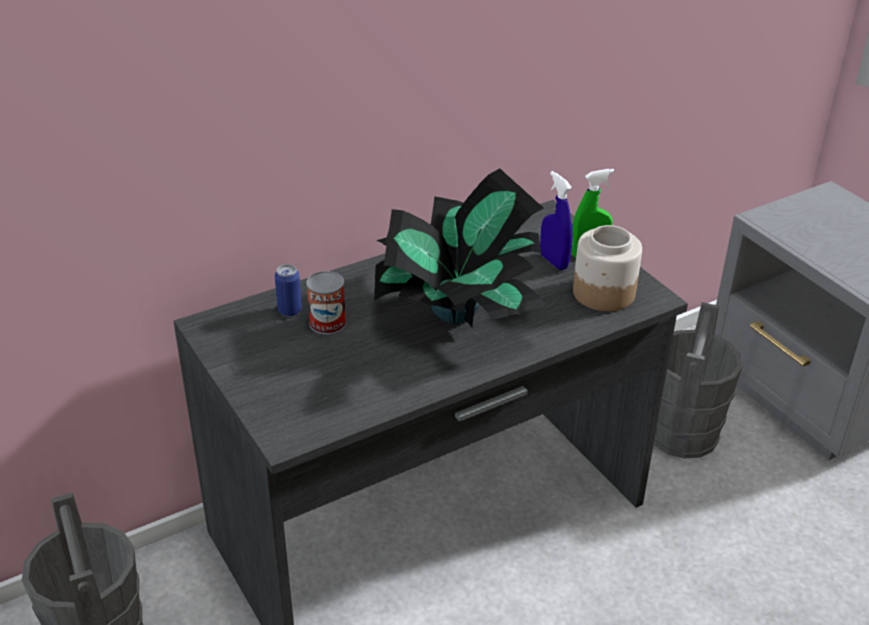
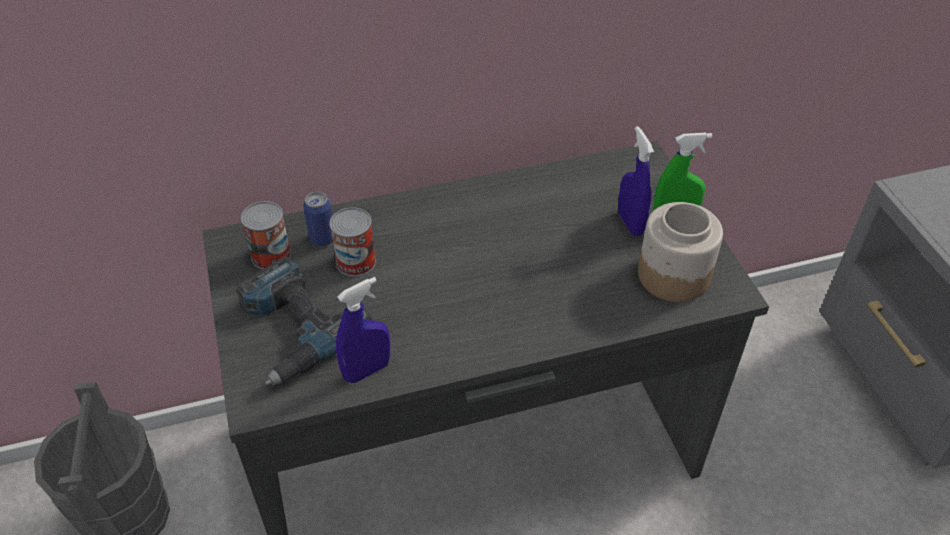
camera: 15 degrees right, 10 degrees up
(247, 329) = (271, 255): none -> can
(292, 381) = (291, 330): none -> power drill
(373, 399) = (367, 370): none -> blue spray bottle
(455, 314) = (496, 274): potted plant -> none
(682, 434) = (767, 401): grey bucket -> none

